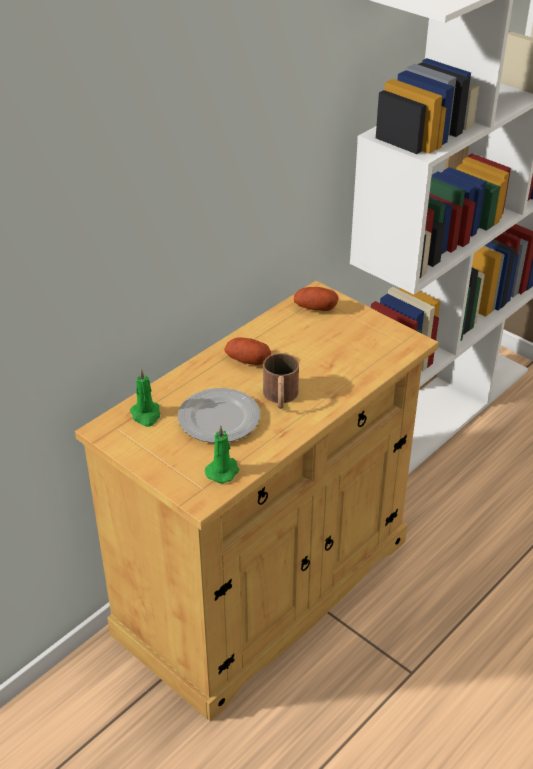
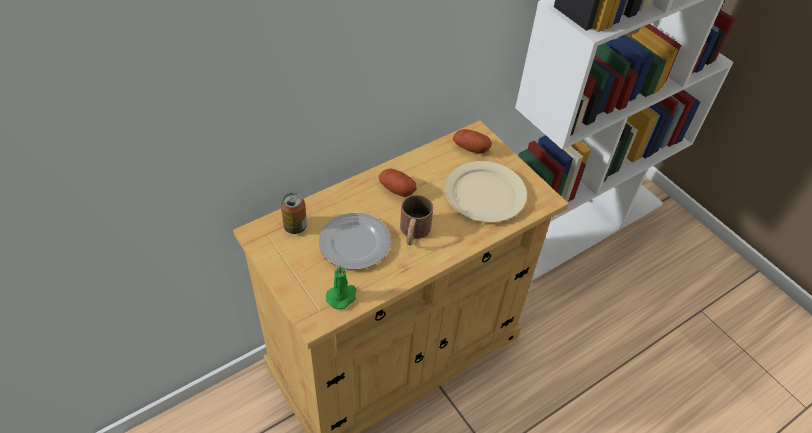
camera: 10 degrees right, 10 degrees up
(146, 415) = (295, 226): green candle -> can
(346, 348) = (485, 194): none -> beige plate

